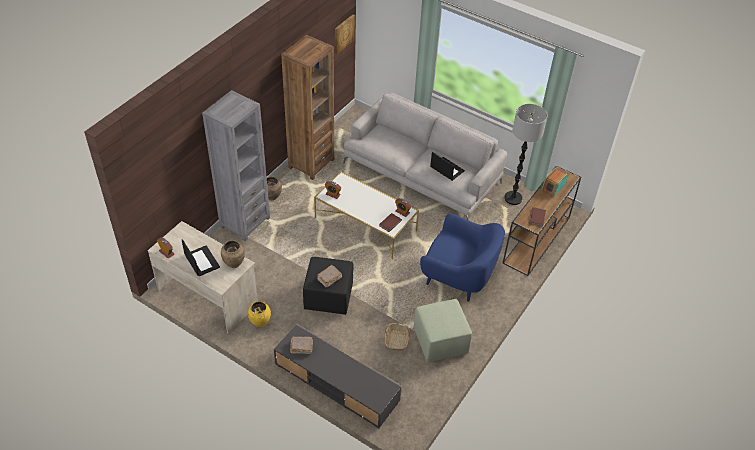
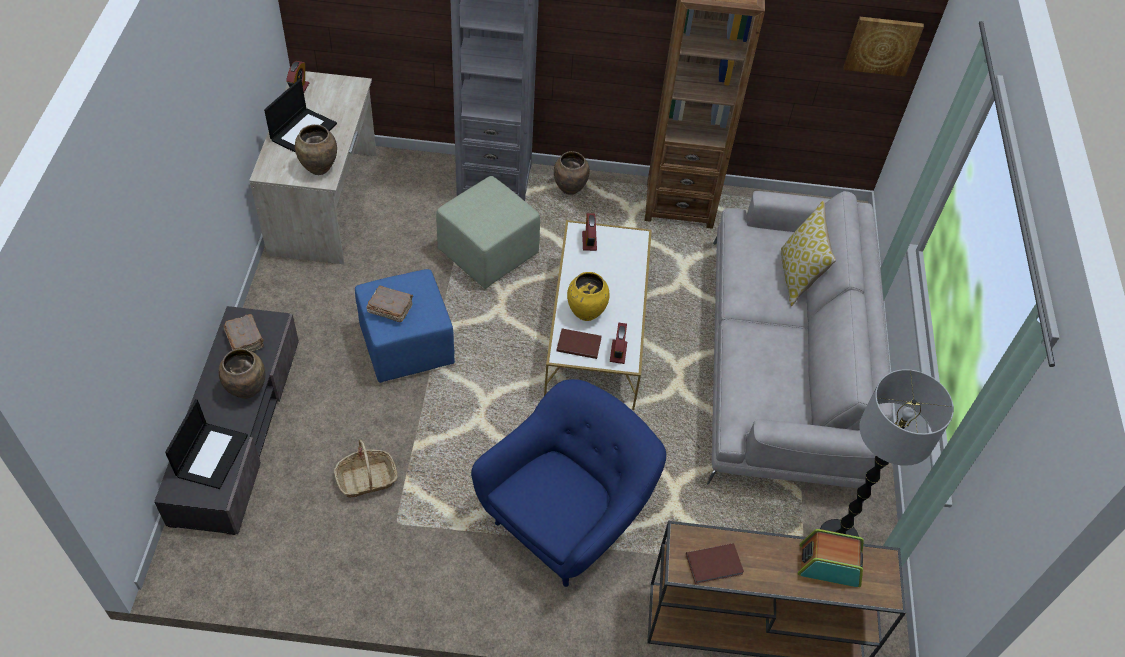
camera: 60 degrees right, 5 degrees up
(260, 322) = (307, 283): yellow vase -> yellow vase (586, 313)
(328, 297) = (406, 345): black ottoman -> blue ottoman
(334, 356) = (247, 389): none -> brown vase
(401, 137) = (798, 277): none -> pillow
(439, 341) = (398, 547): green ottoman -> green ottoman (488, 252)
(446, 169) = (773, 375): laptop -> laptop (211, 455)
(458, 277) = (566, 520): blue armchair -> blue armchair turned 135 degrees counterclockwise

